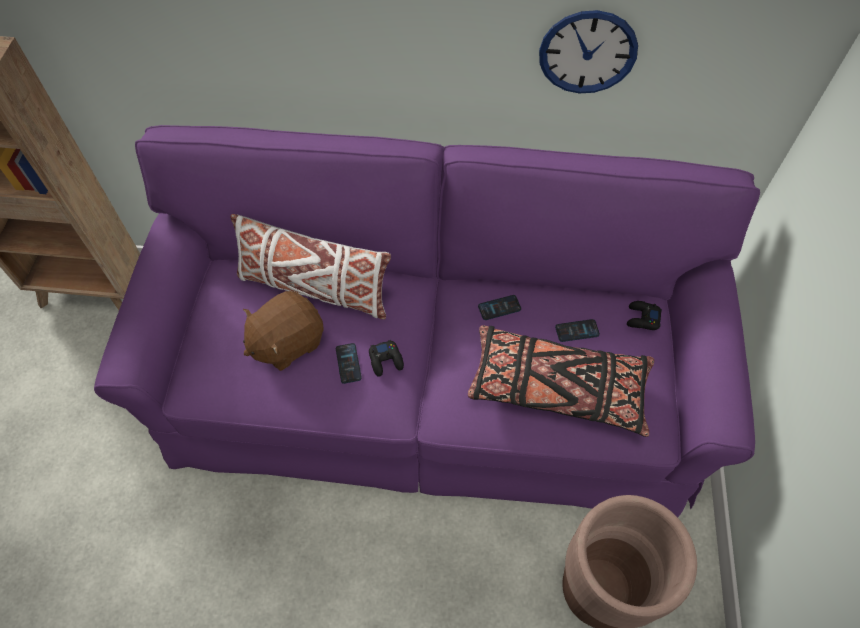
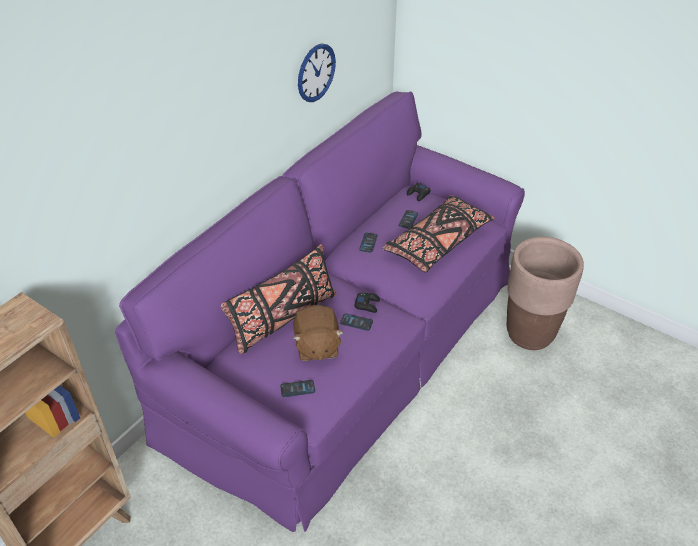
camera: 60 degrees left, 15 degrees down
(214, 356) = (297, 389): none -> phone
(314, 288) = (283, 319): white pillow -> black pillow

